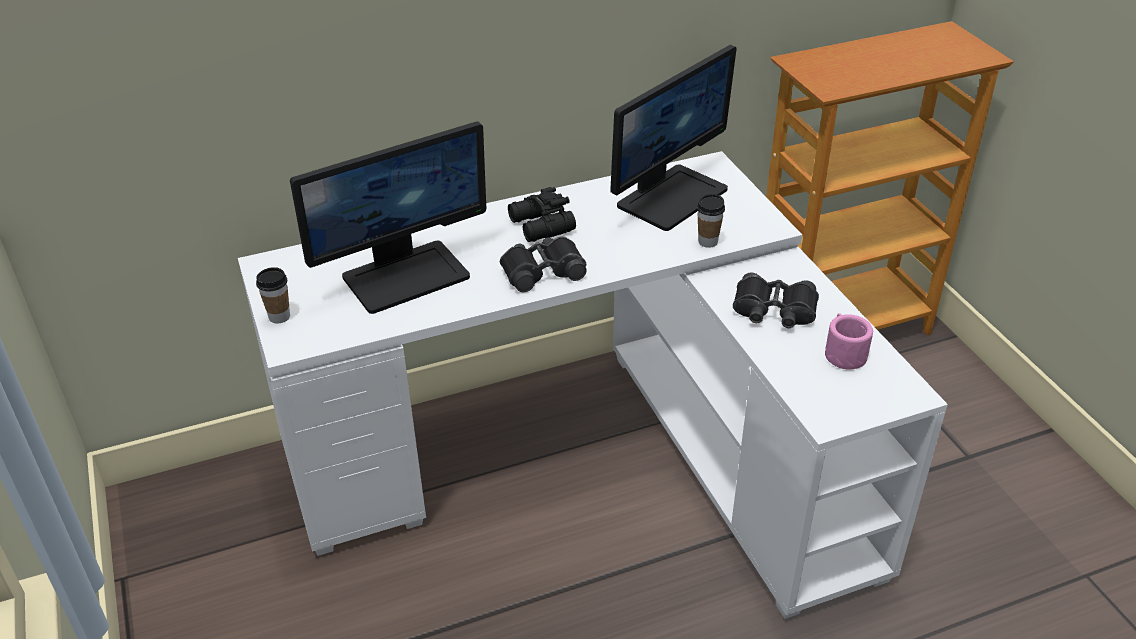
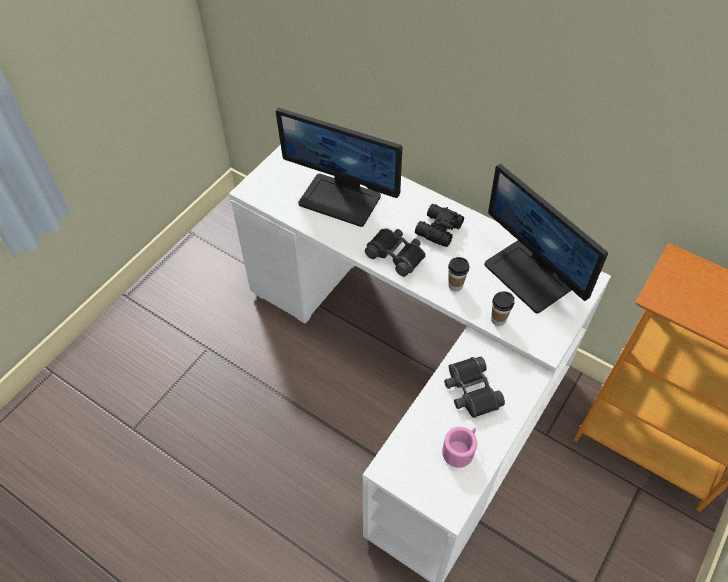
camera: 55 degrees right, 15 degrees up
(279, 317) = (267, 172): cup -> cup (455, 285)
(671, 196) = (529, 275): monitor -> monitor turned 45 degrees clockwise

